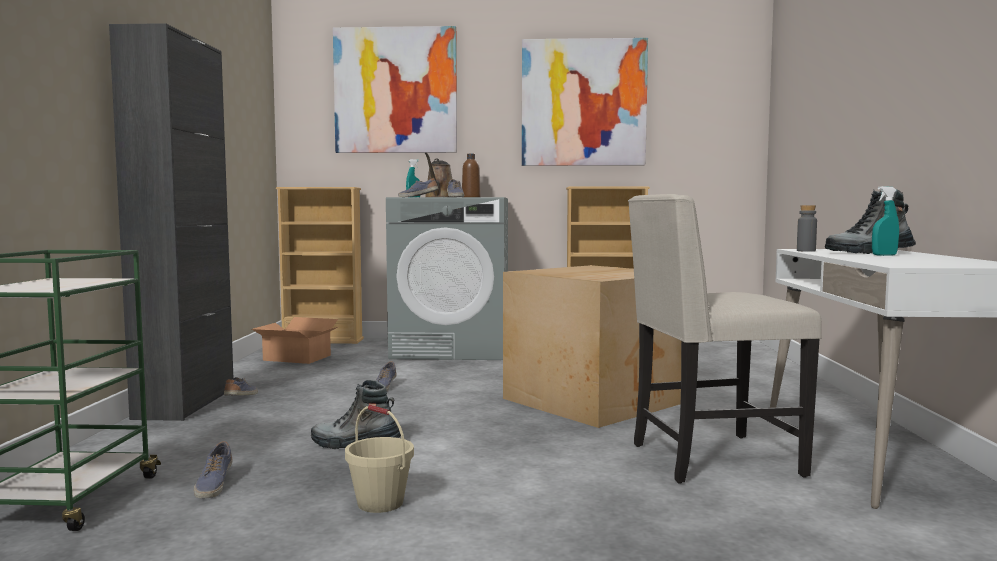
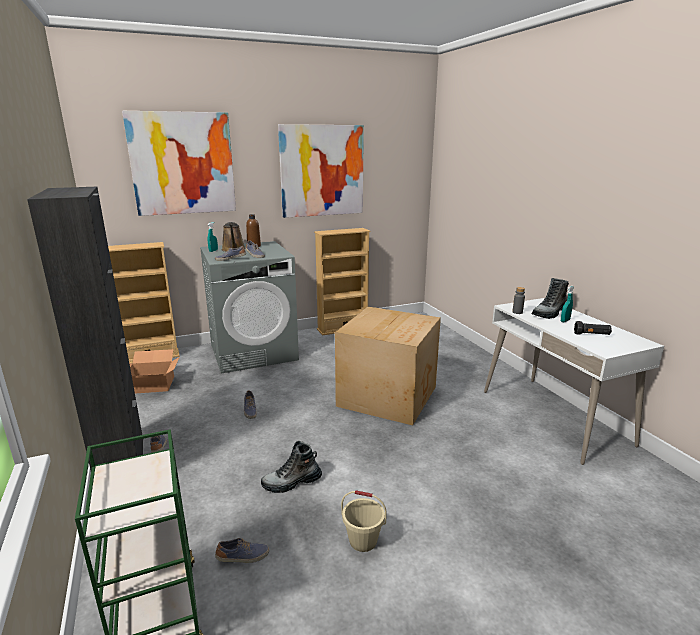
camera: 25 degrees left, 15 degrees up
(213, 484) = (243, 558): shoe -> shoe turned 75 degrees counterclockwise
(711, 459) = (488, 442): beige chair -> none
(911, 260) = (591, 335): none -> black flashlight

